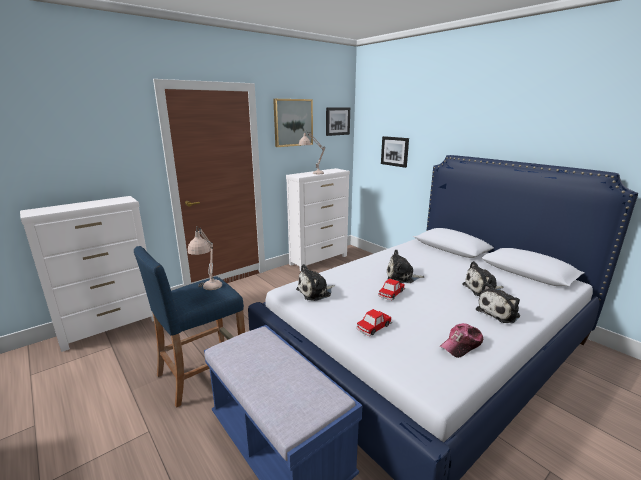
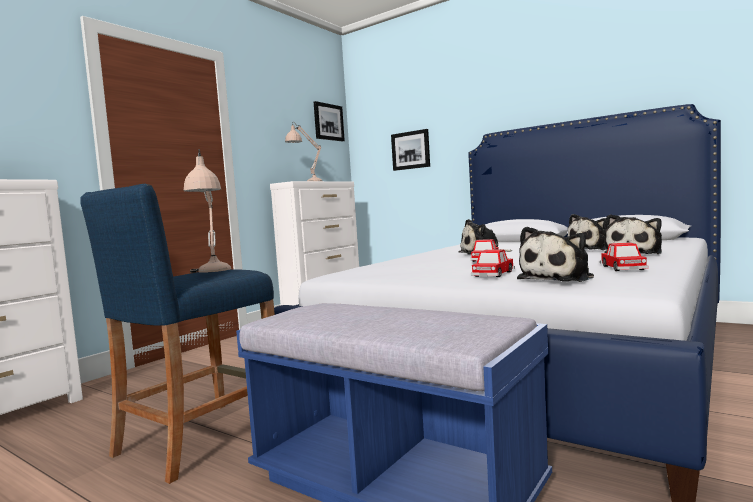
camera: 15 degrees left, 15 degrees down
(293, 122) = (274, 114): picture -> none
(315, 292) = (379, 270): plush toy -> plush toy (558, 278)
(461, 345) = (623, 268): cap -> toy car

